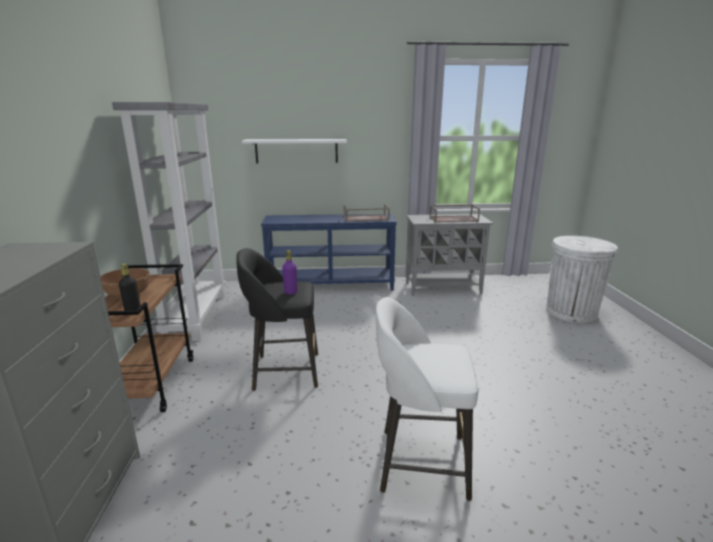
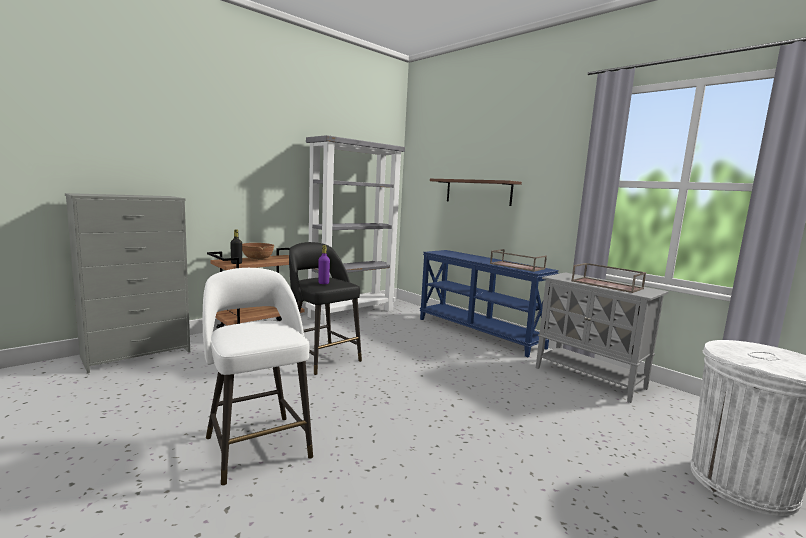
camera: 50 degrees right, 10 degrees down
(296, 151) = (478, 192): white shelf -> brown shelf

